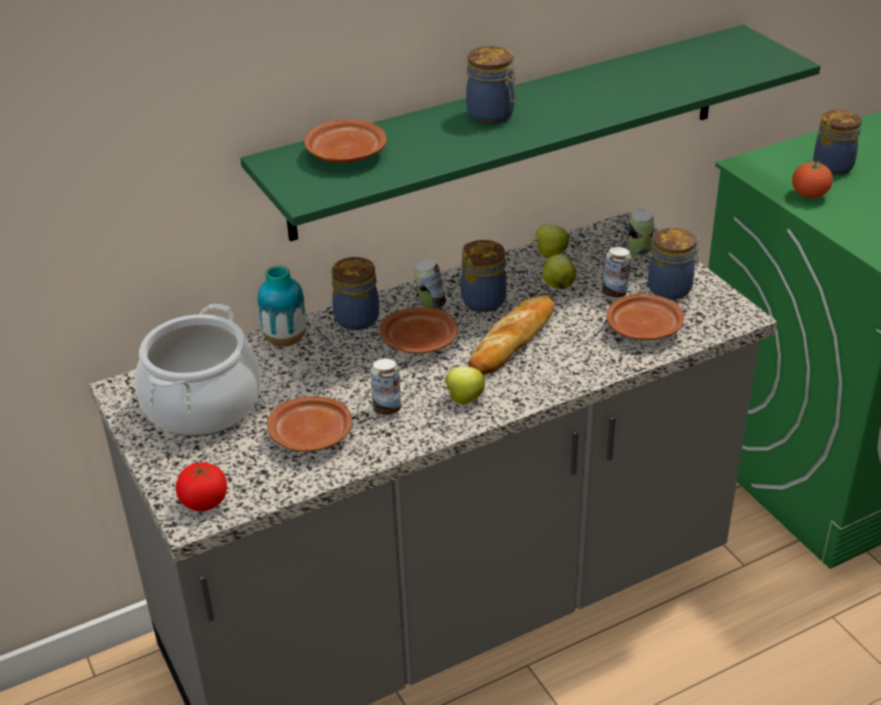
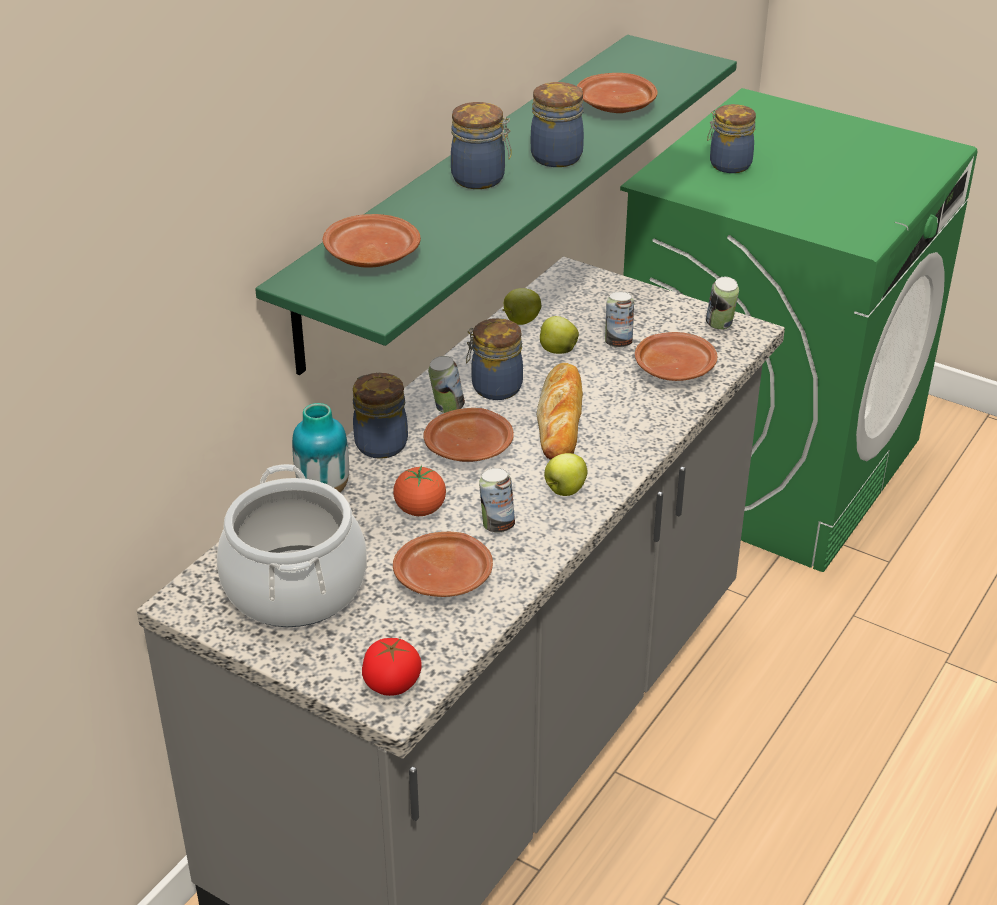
camera: 30 degrees left, 0 degrees up
(638, 252) = (606, 296): can -> can (720, 326)
(667, 81) = (615, 106): none -> brown plate
(671, 288) = (666, 323): jar -> jar (558, 156)
(809, 195) = (733, 197): tomato -> tomato (420, 510)

